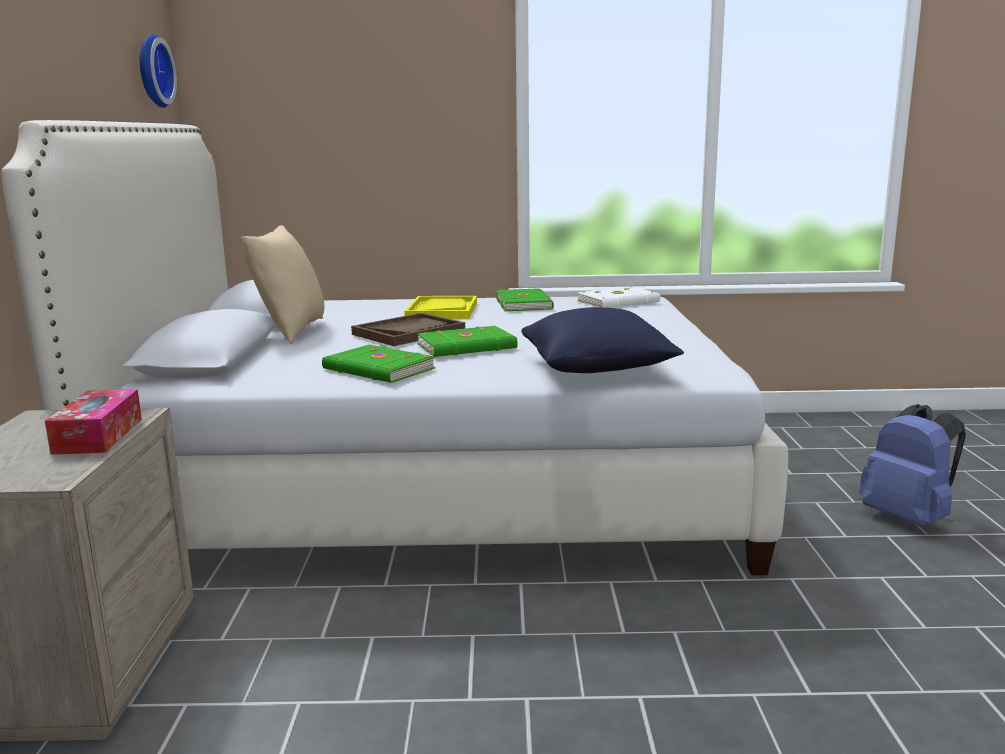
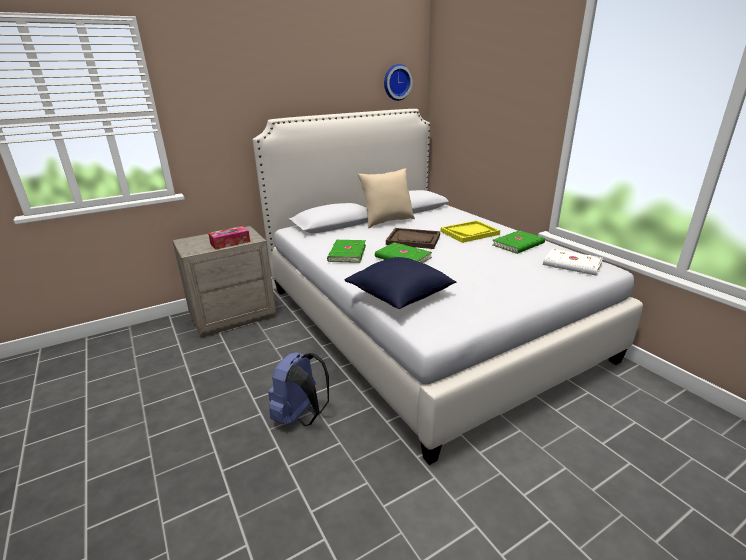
camera: 60 degrees right, 10 degrees up
(908, 518) = (597, 530): blue backpack -> blue backpack (301, 416)

